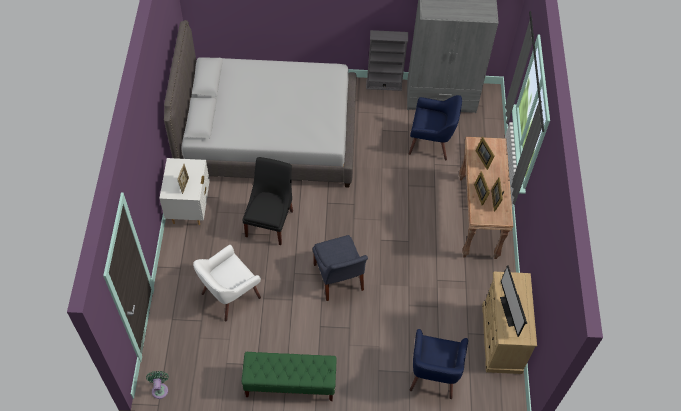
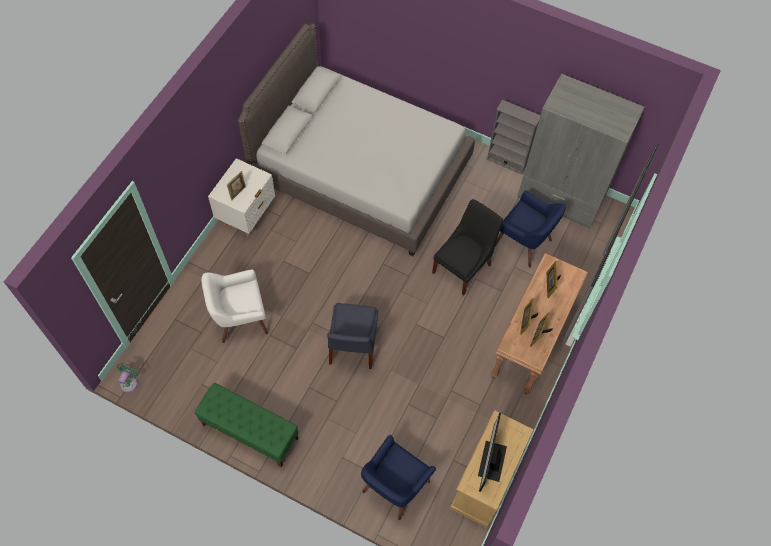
camera: 25 degrees right, 5 degrees up
(270, 221) = (317, 260): black chair -> black chair (463, 267)

